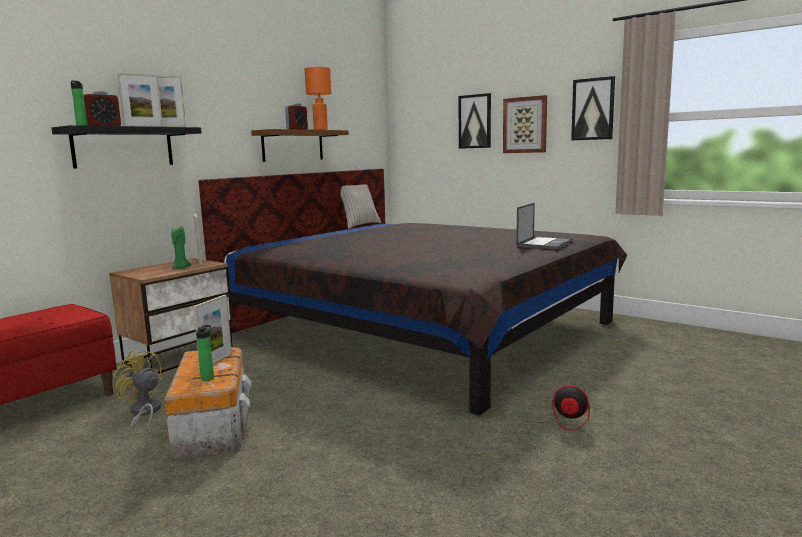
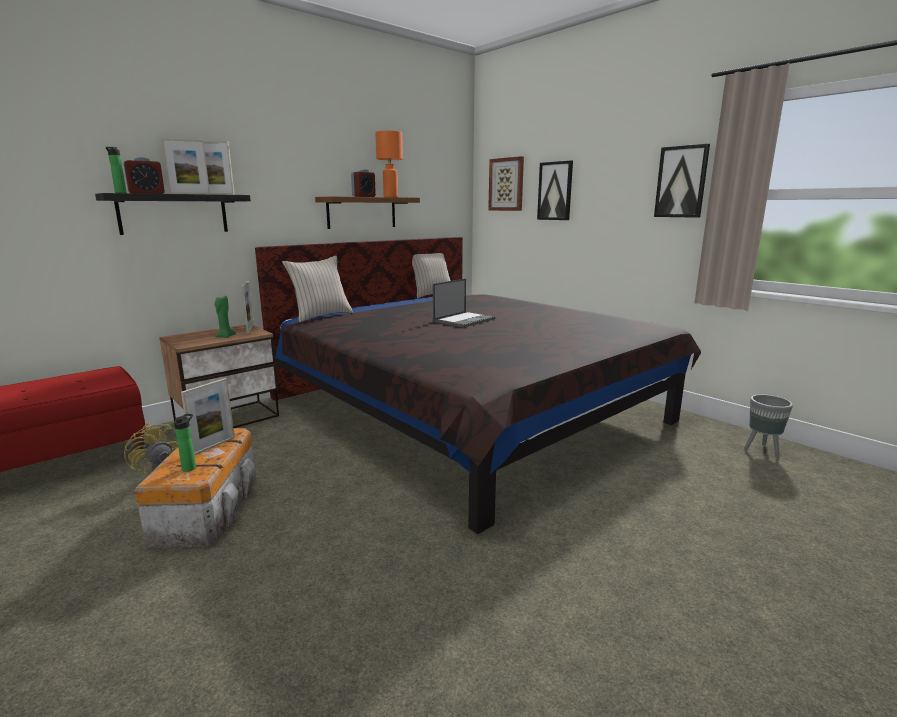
camera: 10 degrees right, 5 degrees up
(268, 246) = (321, 316): none -> beige pillow
(525, 125) = (606, 197): picture -> picture (506, 184)
(544, 243) = (598, 336): laptop -> laptop (464, 320)
(555, 428) = (555, 565): fan -> none
(688, 336) = (761, 451): none -> grey planter

